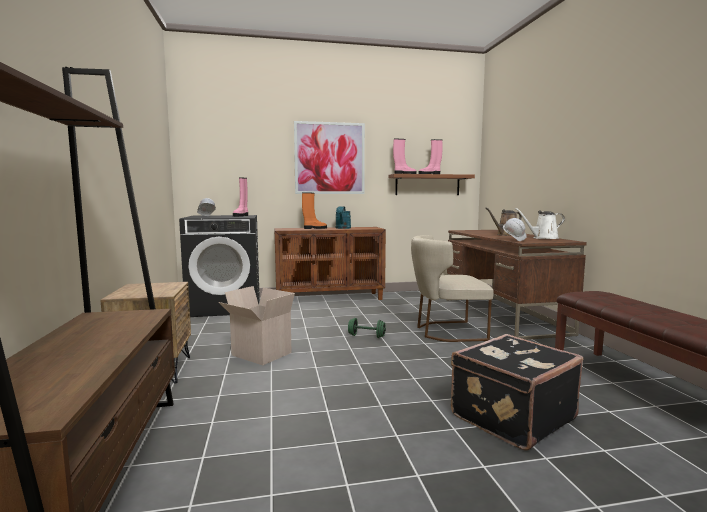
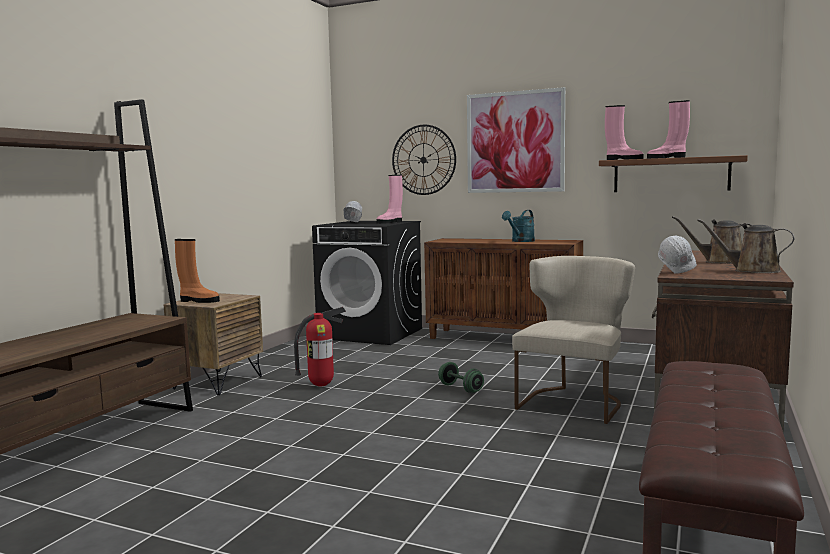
camera: 35 degrees right, 0 degrees up
(257, 167) = (423, 160): none -> wall clock
(259, 354) = (321, 385): cardboard box -> fire extinguisher
(314, 228) = (483, 240): orange boot -> orange boot (198, 301)
(446, 331) = (574, 401): beige chair -> beige chair turned 90 degrees clockwise
(510, 416) = (450, 500): black suitcase -> none
(543, 238) = (751, 271): white watering can -> brown watering can

